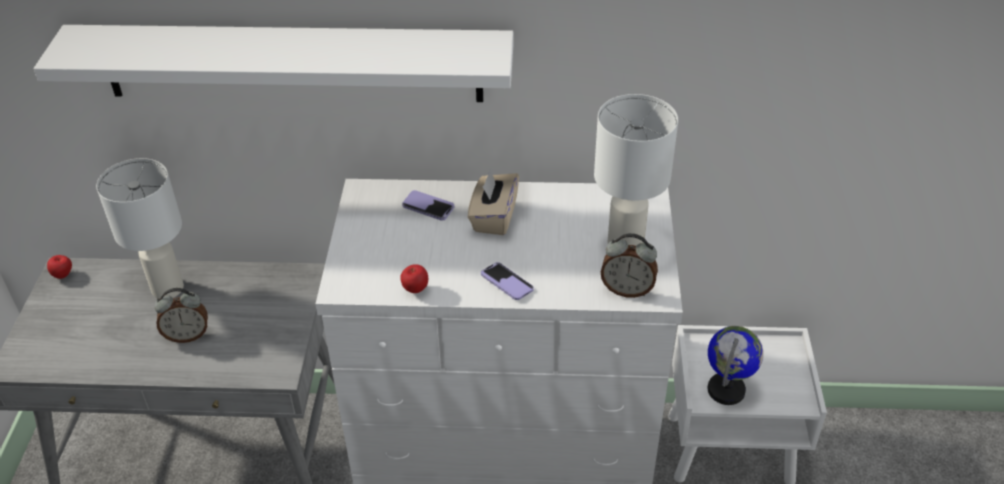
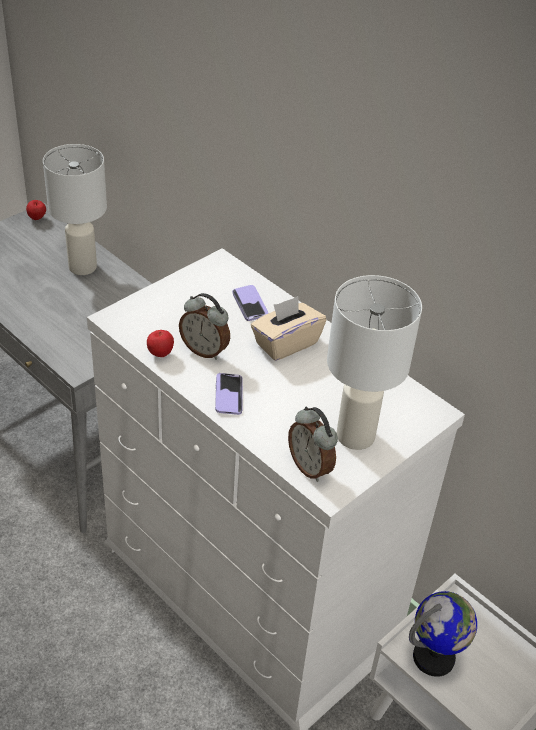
camera: 40 degrees right, 0 degrees up
(187, 335) = (56, 305): alarm clock -> alarm clock (205, 350)
(292, 63) = (210, 121): white shelf -> none

